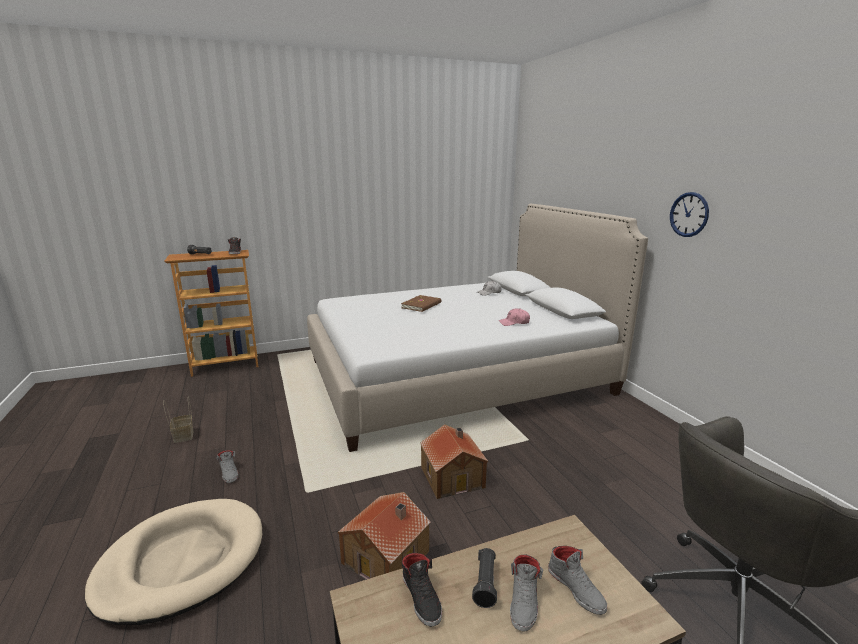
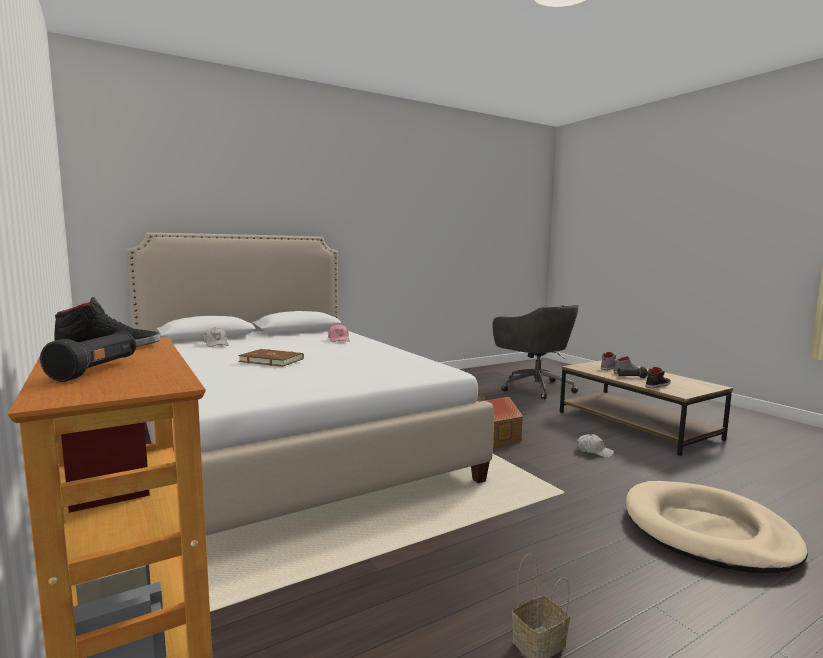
camera: 100 degrees left, 10 degrees down
(229, 473) = (580, 550): grey shoe -> none
(387, 557) = (594, 451): toy house -> white cap
(689, 214) = (357, 231): wall clock -> none

